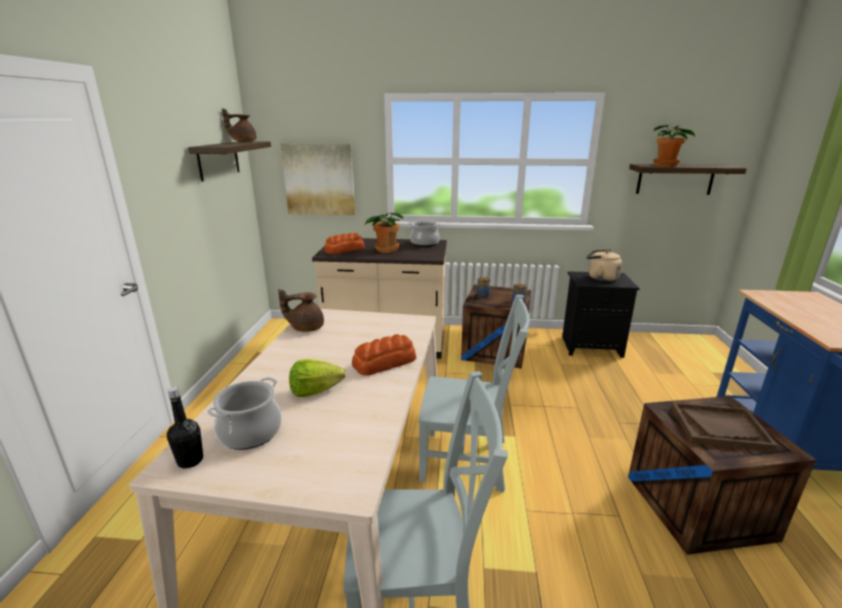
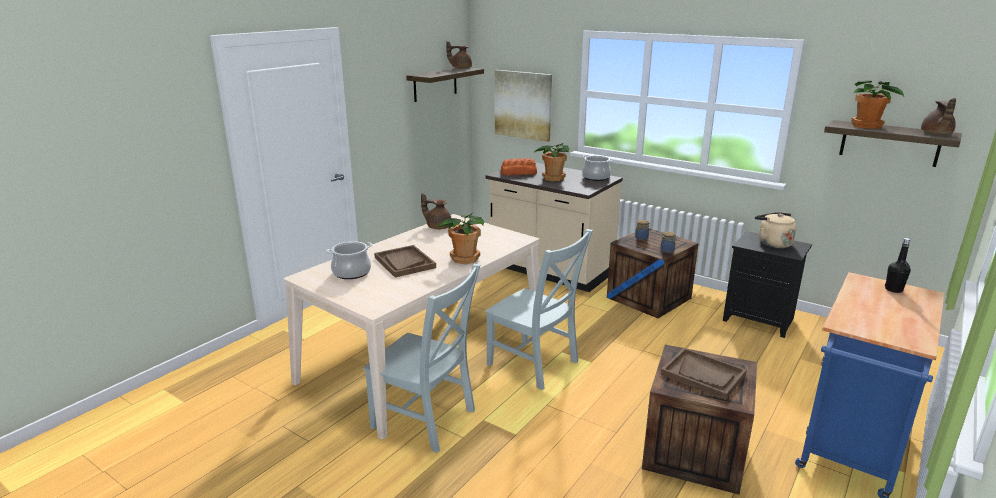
camera: 30 degrees right, 0 degrees up
(190, 460) = (314, 276): black bottle -> black bottle (893, 289)
(315, 391) = (404, 262): lettuce -> brown tray
(385, 362) = (464, 258): bread -> potted plant
(719, 166) = (936, 134): none -> brown teapot

